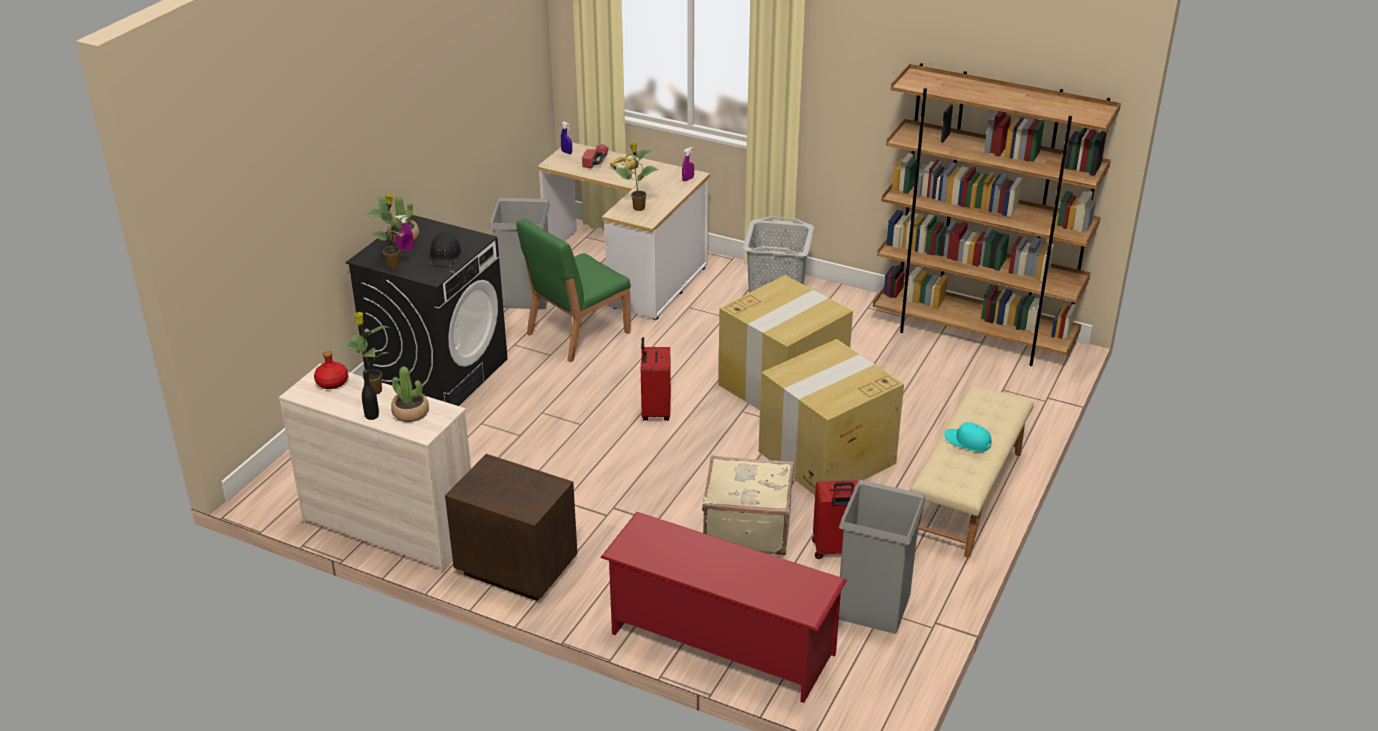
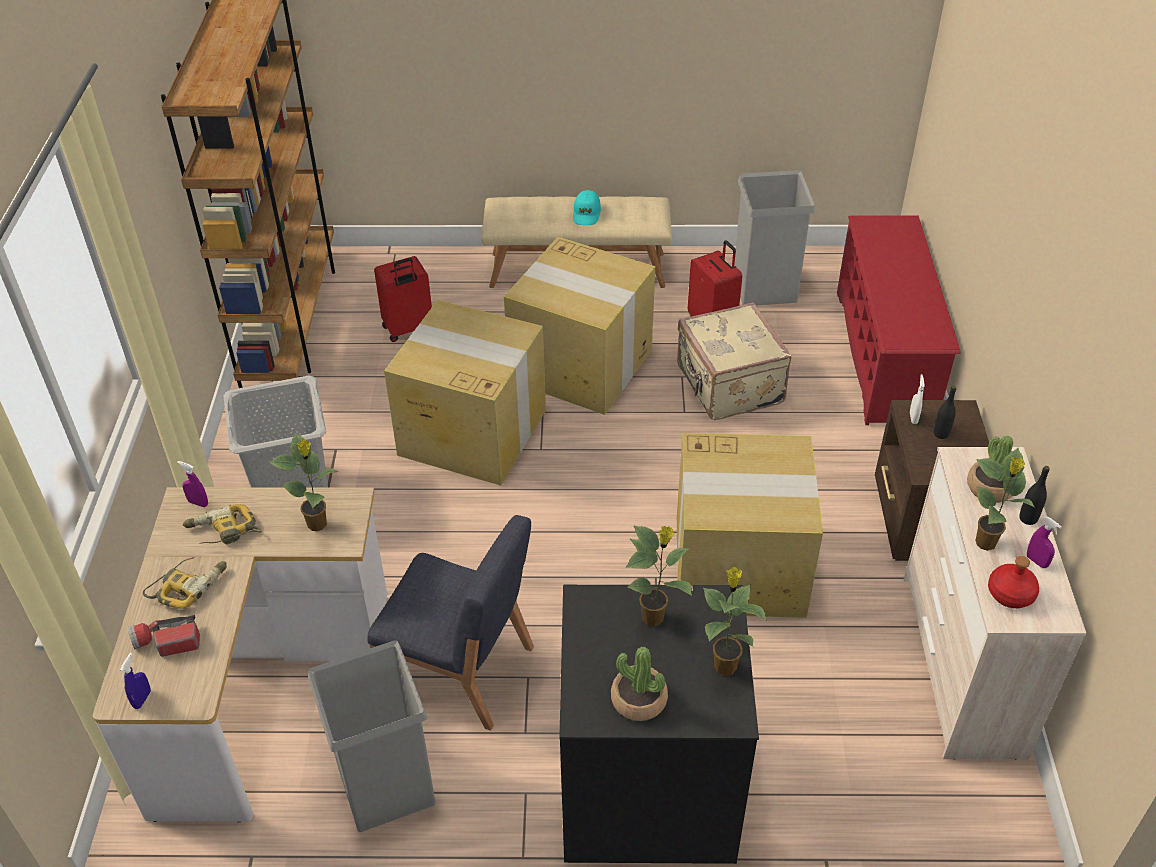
camera: 115 degrees left, 10 degrees up
(406, 249) = (671, 676): purple spray bottle -> purple spray bottle (1036, 561)
(445, 255) = (654, 617): black hard hat -> potted plant
(517, 489) = (941, 434): none -> black bottle
(545, 483) = (913, 418): none -> white spray bottle
(557, 464) = (741, 566): none -> cardboard box
(577, 333) = (460, 670): green chair -> blue chair
(655, 411) = (587, 520): red suitcase -> red suitcase (408, 329)
(658, 183) = (223, 532): none -> power drill

